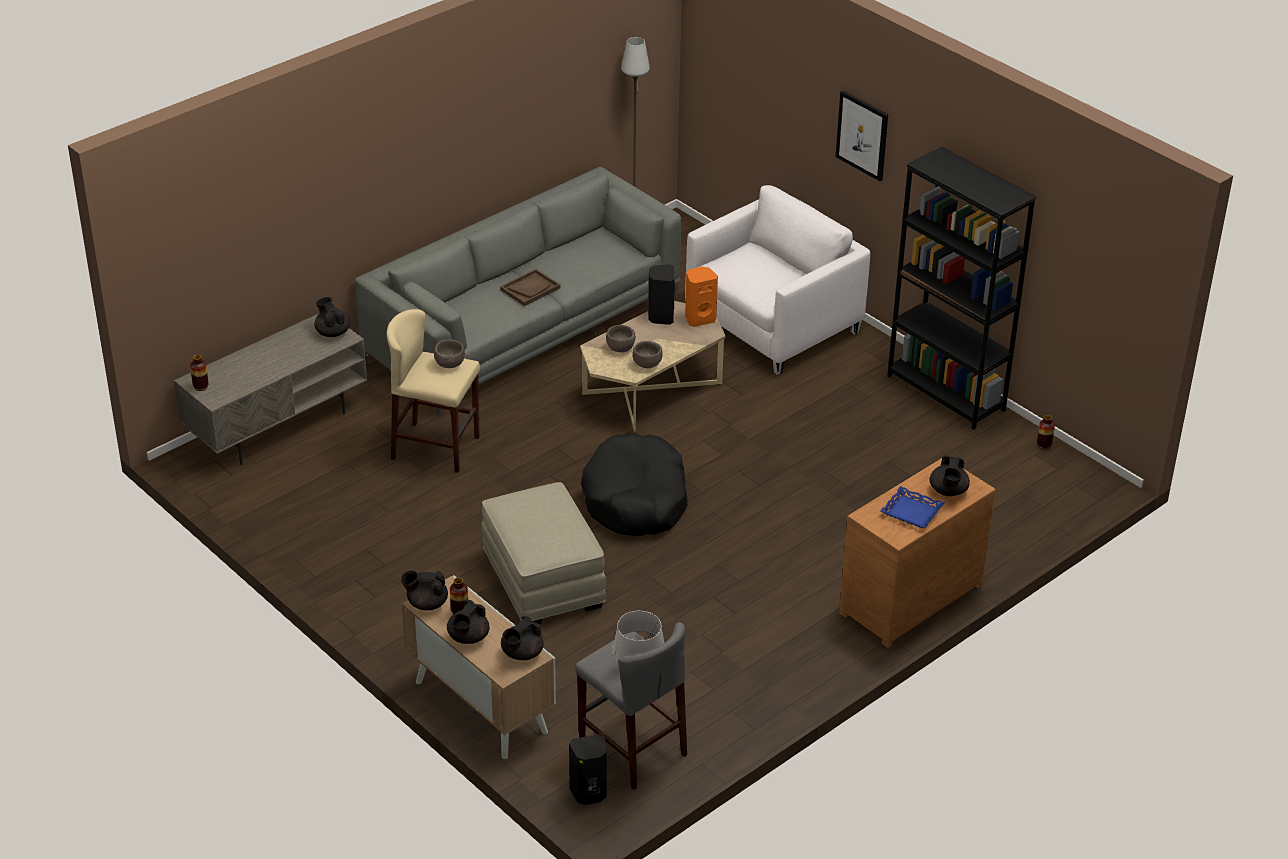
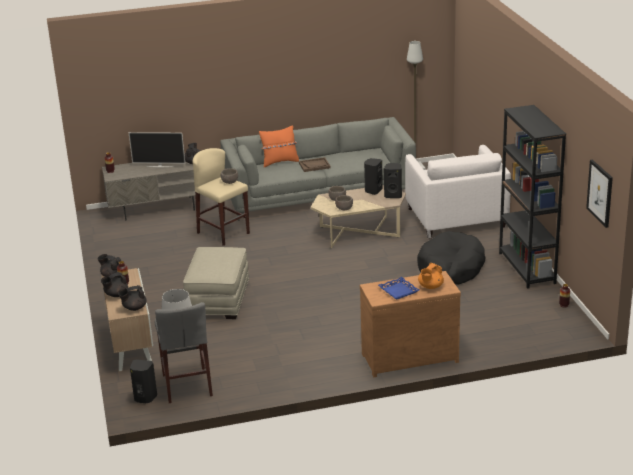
camera: 30 degrees right, 10 degrees down
(279, 355) = (159, 166): none -> television
(466, 294) = (280, 162): none -> orange pillow
(636, 499) = (302, 277): black dog bed -> black dog bed (451, 268)
(699, 319) = (393, 195): orange speaker -> black speaker
(773, 324) = (455, 217): white armchair -> white armchair turned 90 degrees clockwise
(862, 135) = (509, 102): picture -> picture (600, 193)
(948, 491) = (430, 286): black teapot -> orange teapot

